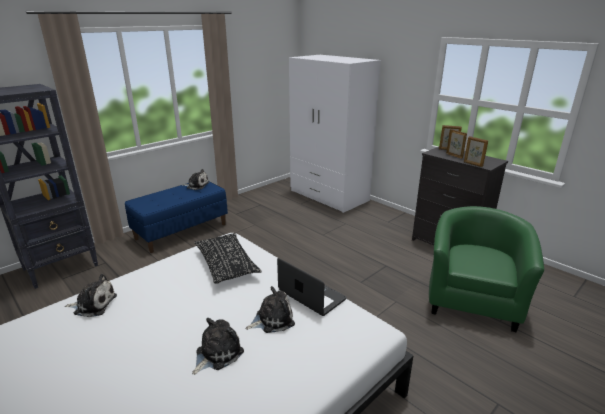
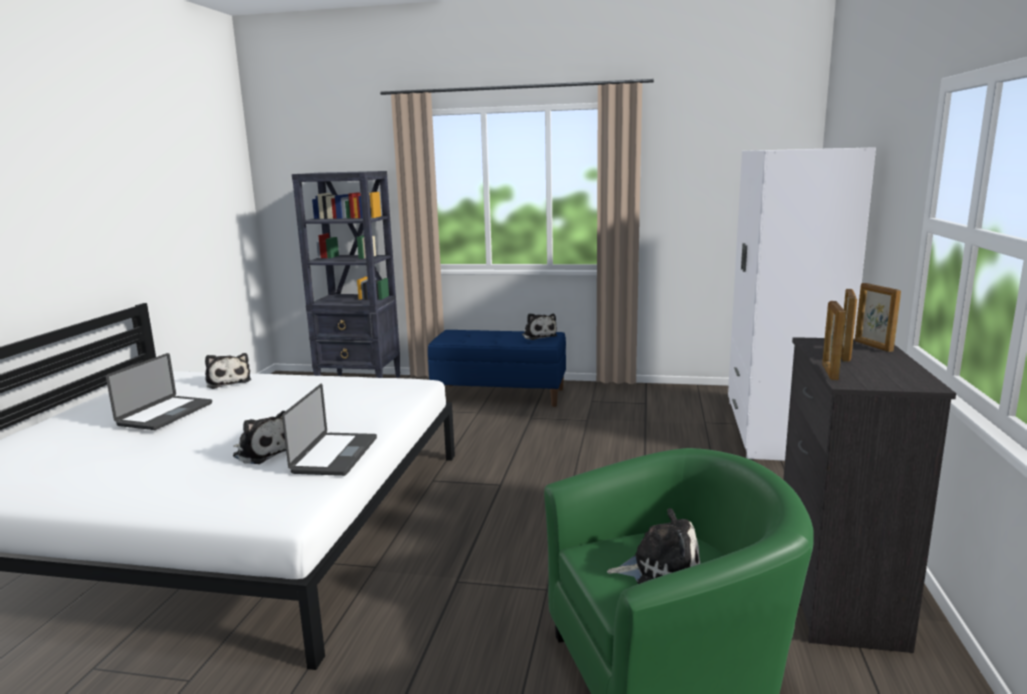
camera: 55 degrees right, 10 degrees down
(131, 349) = (166, 414): none -> laptop
(217, 353) = (181, 447): plush toy -> plush toy (660, 570)
(226, 265) = (356, 400): black pillow -> none

